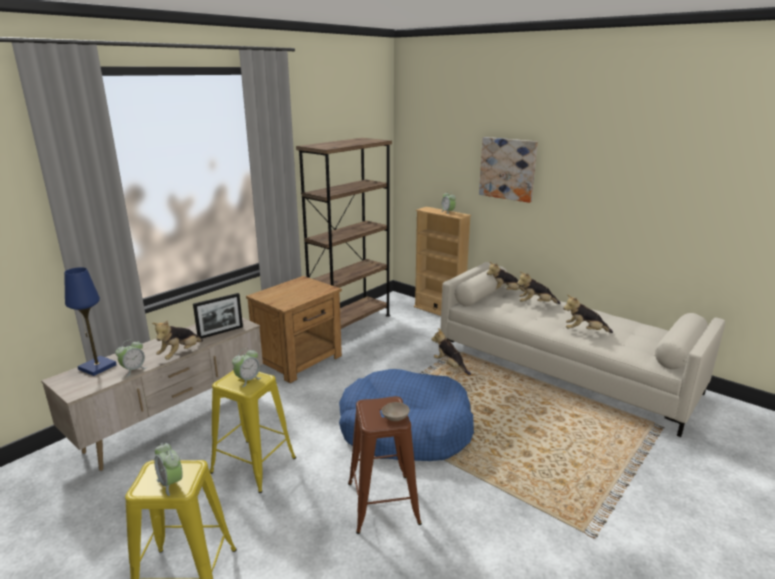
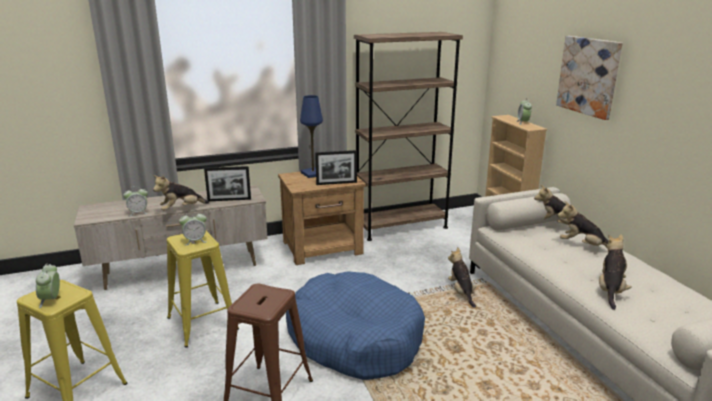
camera: 30 degrees right, 0 degrees up
(97, 367) = (120, 205): blue table lamp -> blue table lamp (313, 174)
(315, 293) = (336, 183): none -> picture frame
(395, 417) = (266, 308): beige bowl -> none
(584, 331) = (610, 290): plush toy -> plush toy turned 75 degrees clockwise

